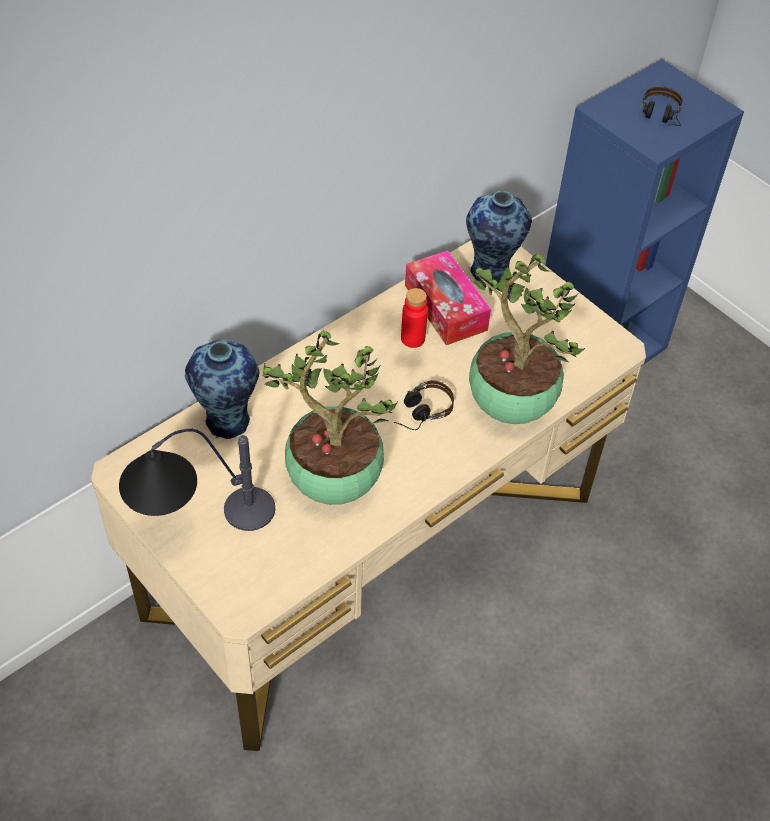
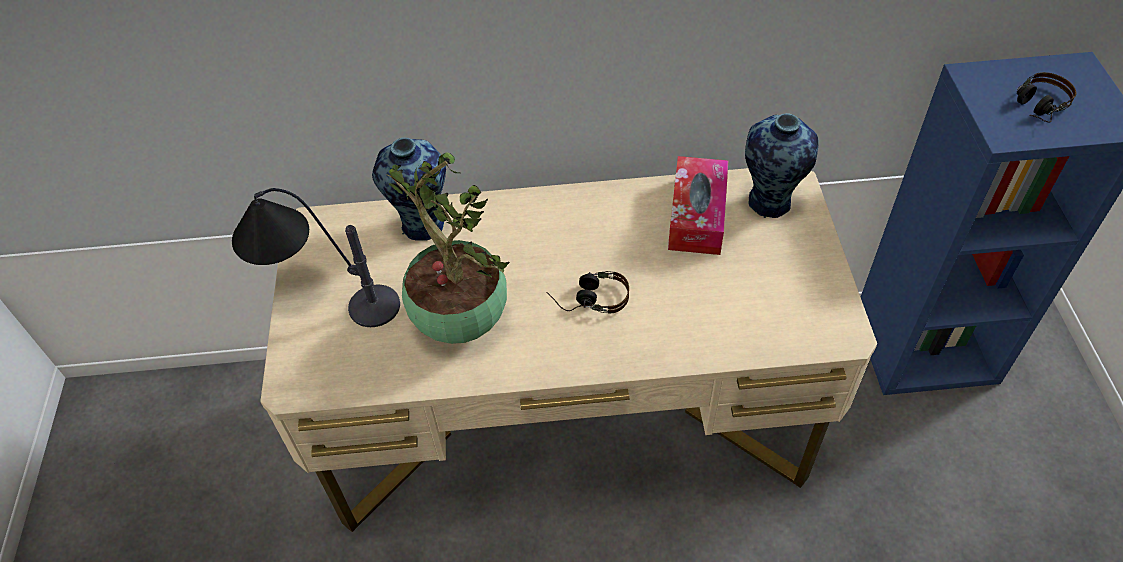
camera: 40 degrees right, 0 degrees up
(412, 338) = (641, 229): red bottle -> none
(508, 405) = (679, 334): potted plant -> none

